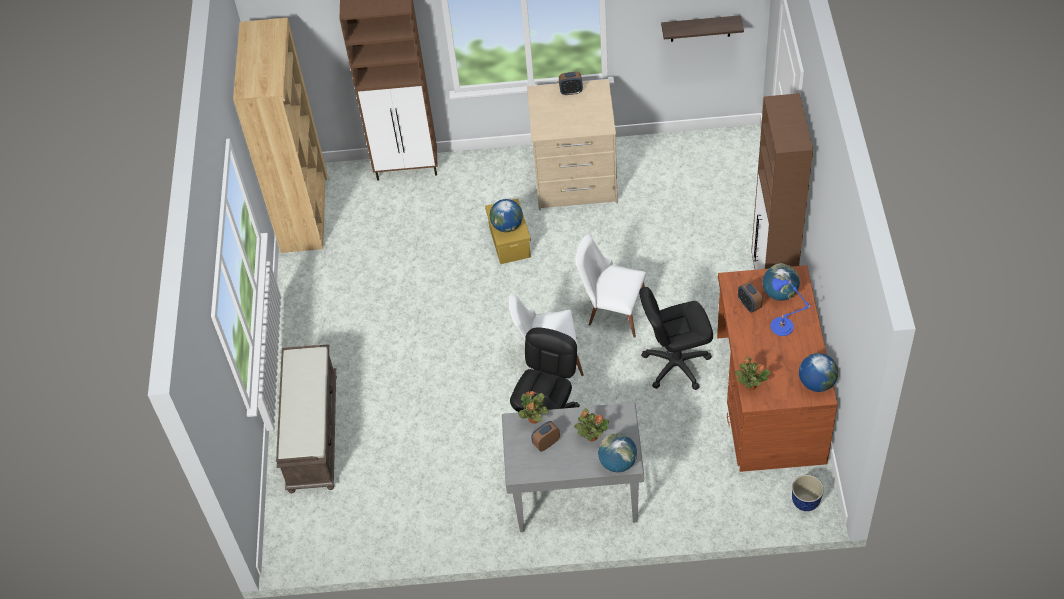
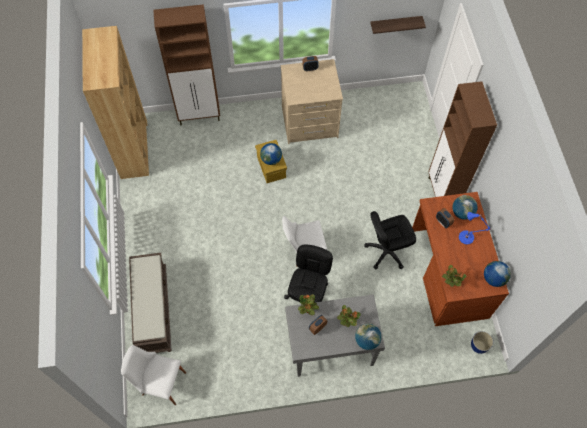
camera: 10 degrees left, 10 degrees up
(612, 311) = (342, 215): white chair -> white chair (159, 382)

